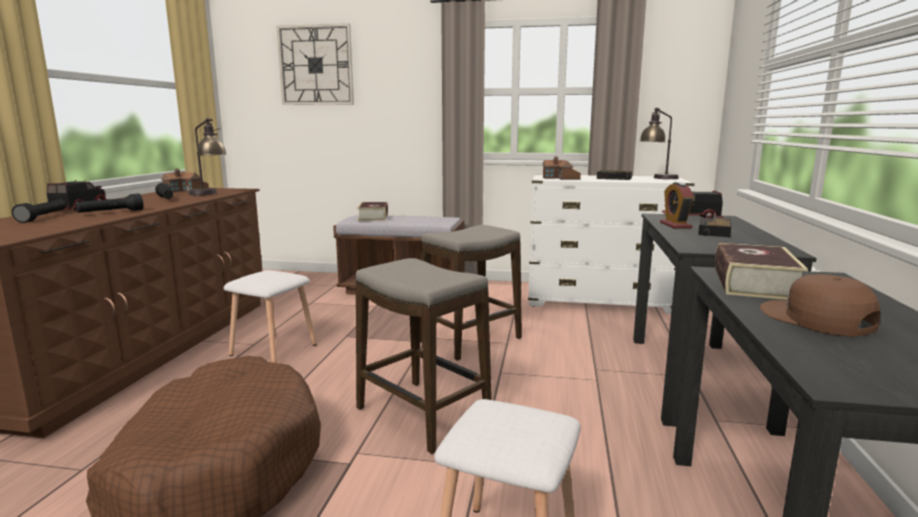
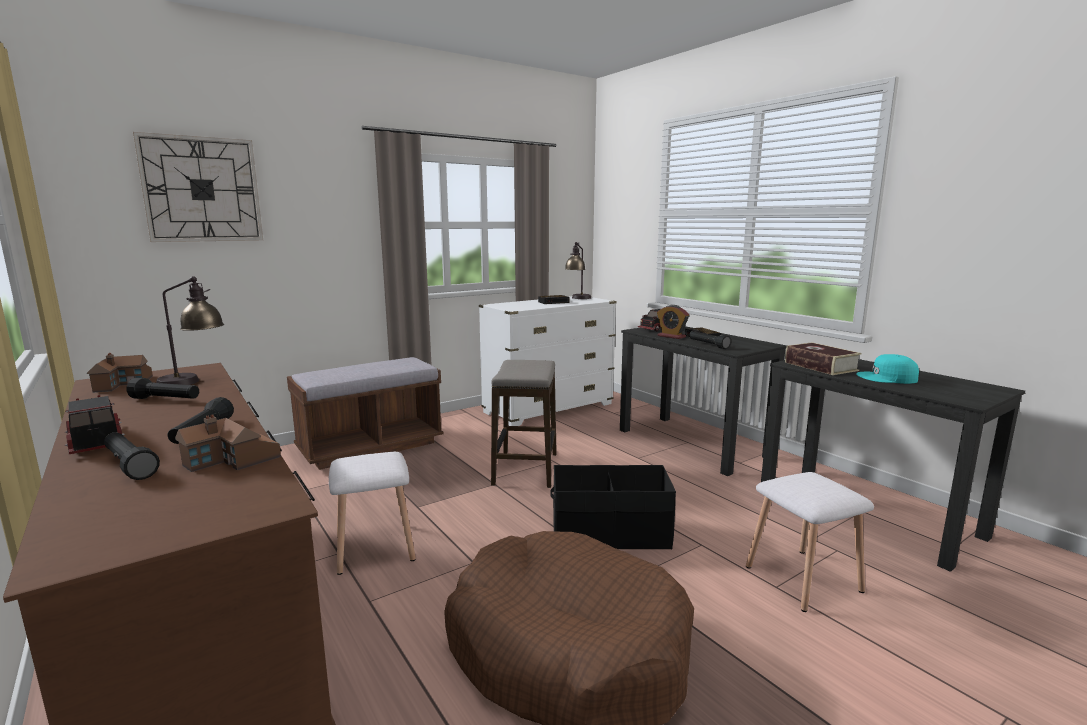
camera: 45 degrees left, 0 degrees up
(373, 217) = (333, 373): book -> none
(423, 414) = (610, 534): stool -> black storage box
(561, 178) = (521, 307): toy house -> toy house (232, 460)
(686, 238) = (708, 345): none -> black flashlight
(815, 319) = (887, 378): brown cap -> turquoise cap

